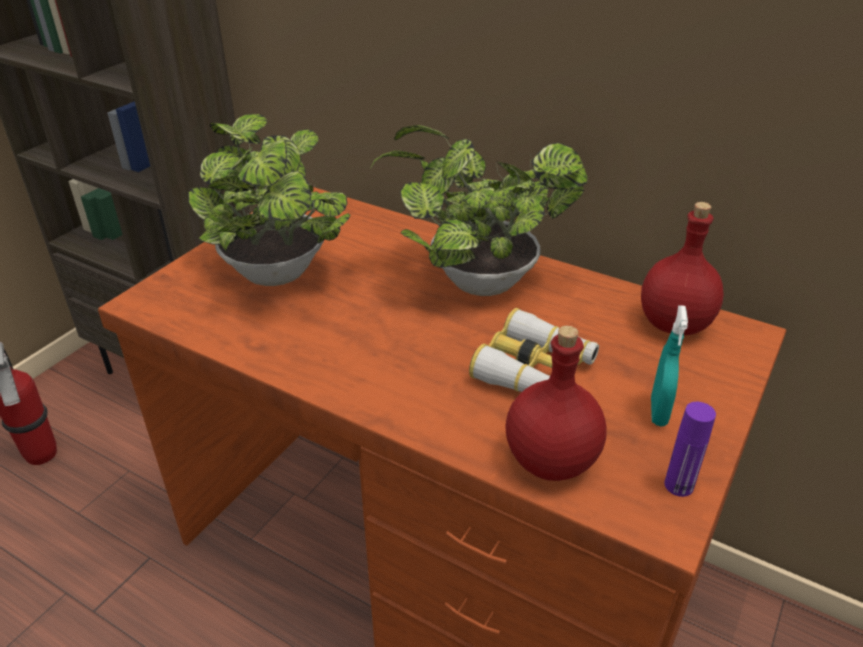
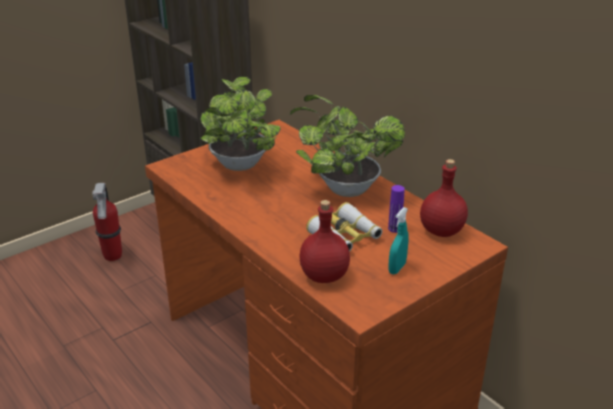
camera: 20 degrees right, 5 degrees down
(678, 485) = (381, 300): purple bottle -> purple bottle (394, 229)

